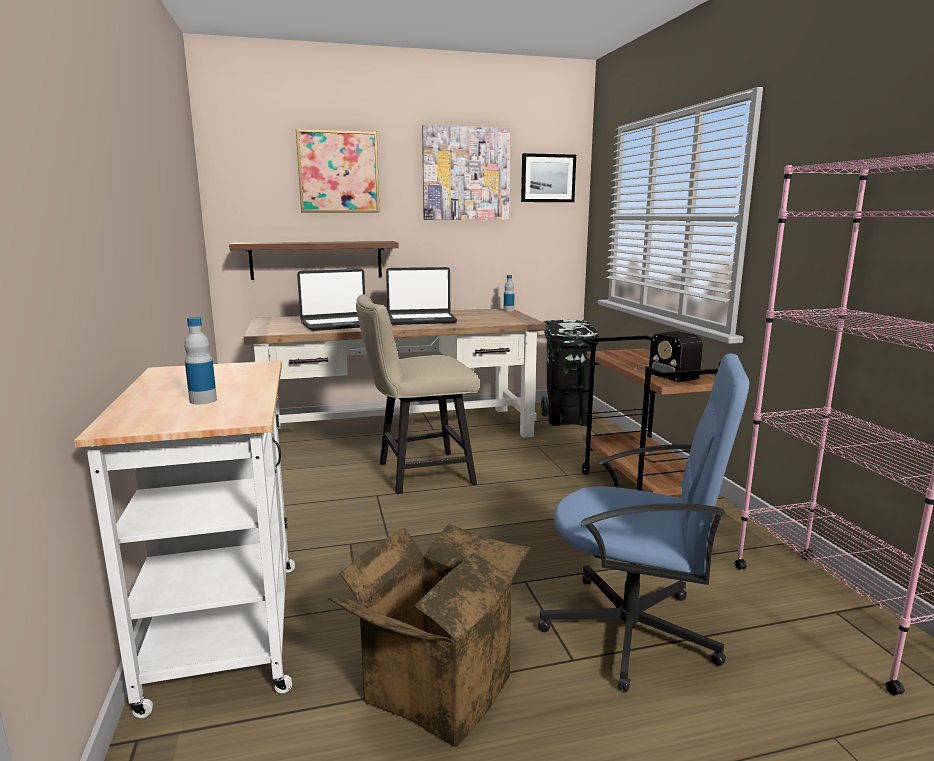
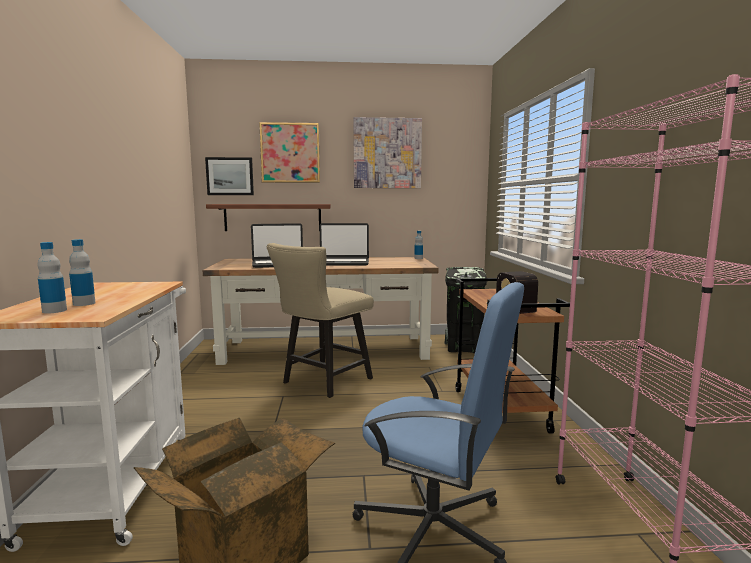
camera: 10 degrees right, 5 degrees down
(180, 413) = (54, 311): none -> bottle
(417, 474) = (322, 382): beige chair -> beige chair turned 45 degrees counterclockwise
(547, 178) = (453, 156): picture -> picture (230, 176)

